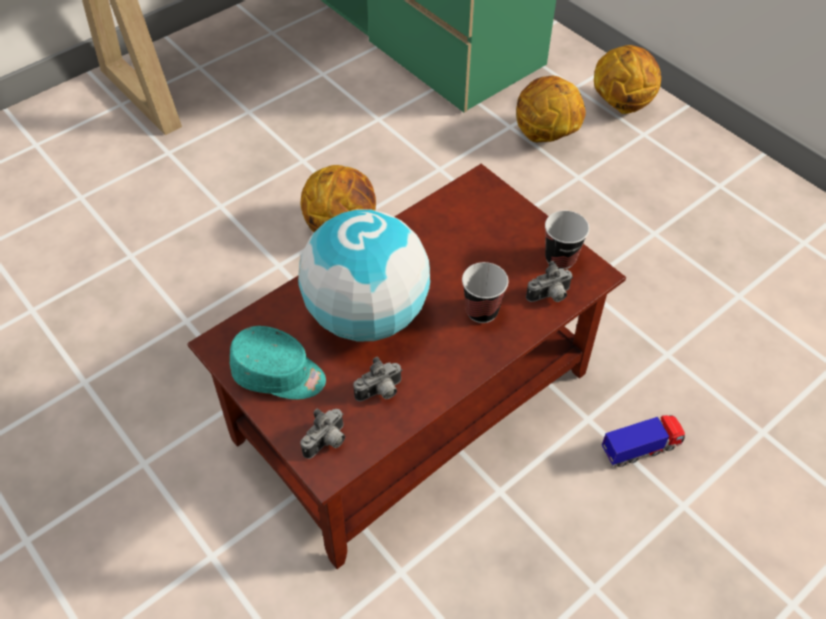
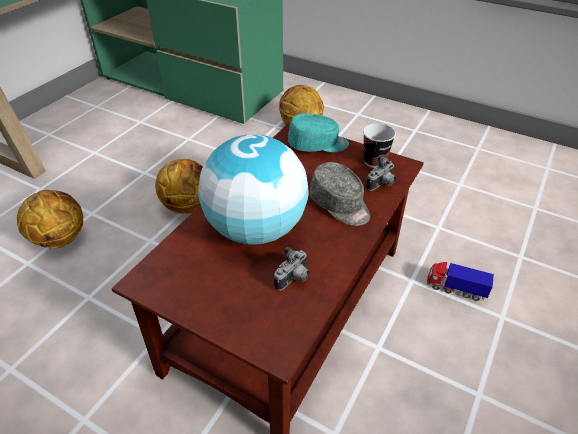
camera: 20 degrees left, 10 degrees down
(279, 375) = (203, 290): turquoise cap -> turquoise cap (318, 144)
(327, 443) = (268, 330): camera -> none
(482, 311) = (340, 205): cup -> grey cap
(620, 104) = (336, 102): basketball -> basketball (60, 238)
(640, 449) = (455, 289): toy truck -> toy truck turned 120 degrees counterclockwise

